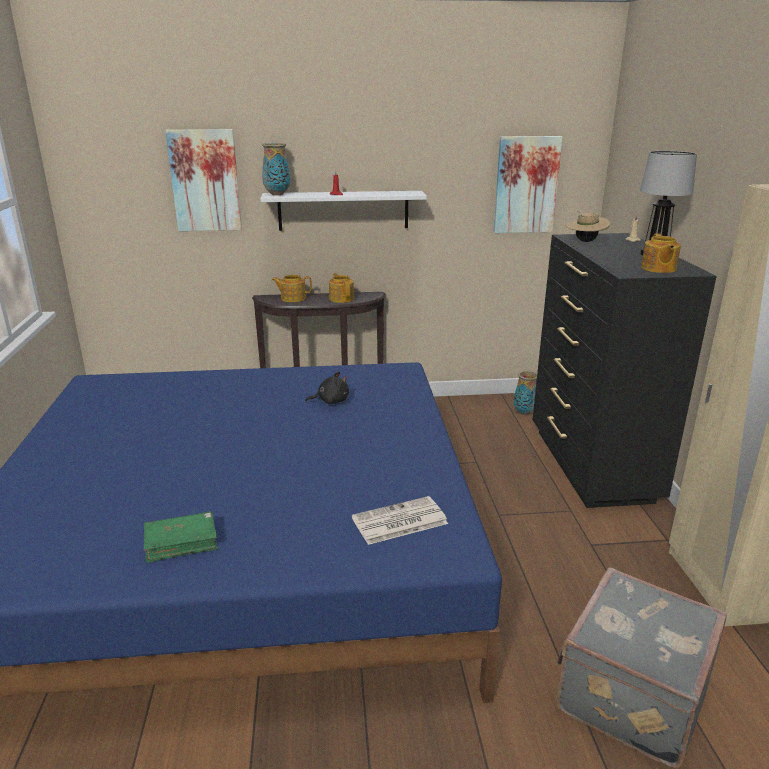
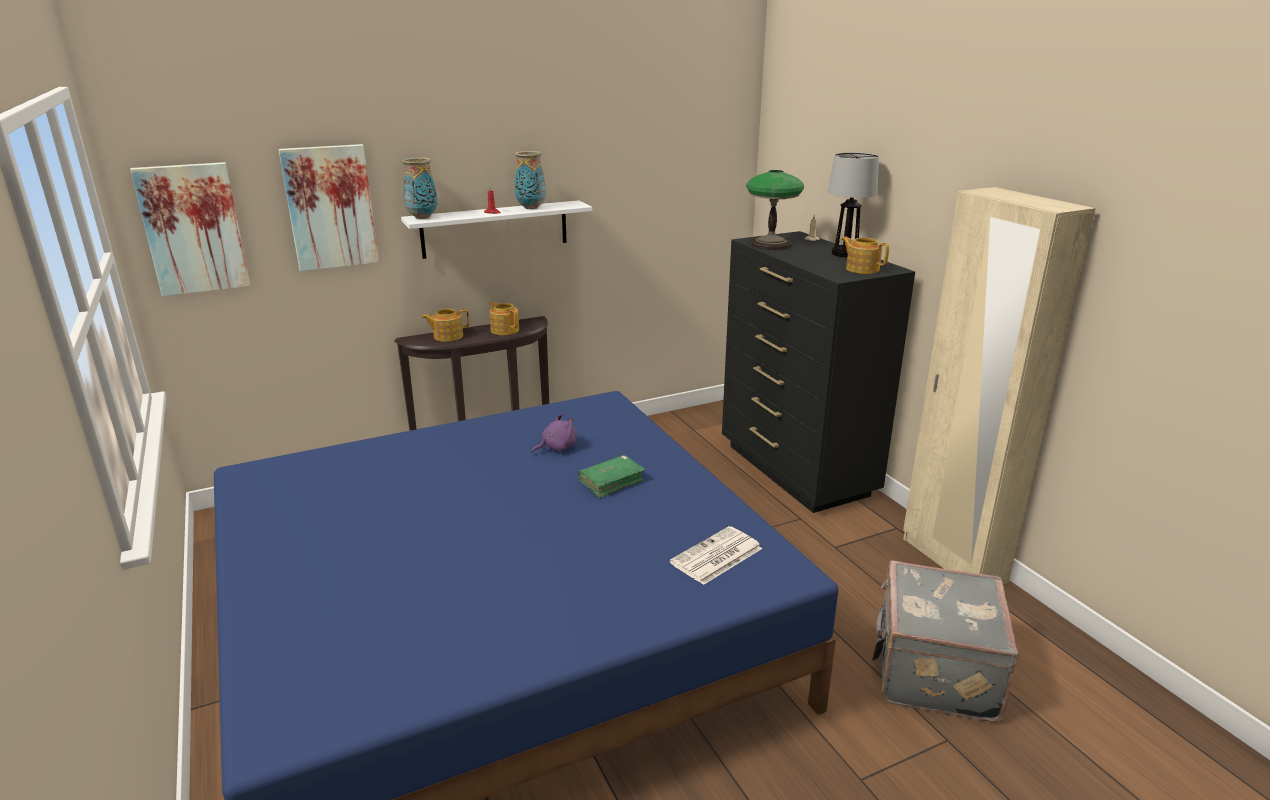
camera: 20 degrees left, 0 degrees up
(181, 543) = (515, 627): green book -> green book (611, 482)
(331, 401) = (557, 448): black plush toy -> purple plush toy
(525, 413) = (705, 427): vase -> vase (531, 208)
(526, 185) = (683, 186): picture -> picture (193, 229)
(585, 241) = (770, 244): beige hat -> table lamp
(658, 269) = (862, 269): teapot -> teapot turned 150 degrees clockwise

